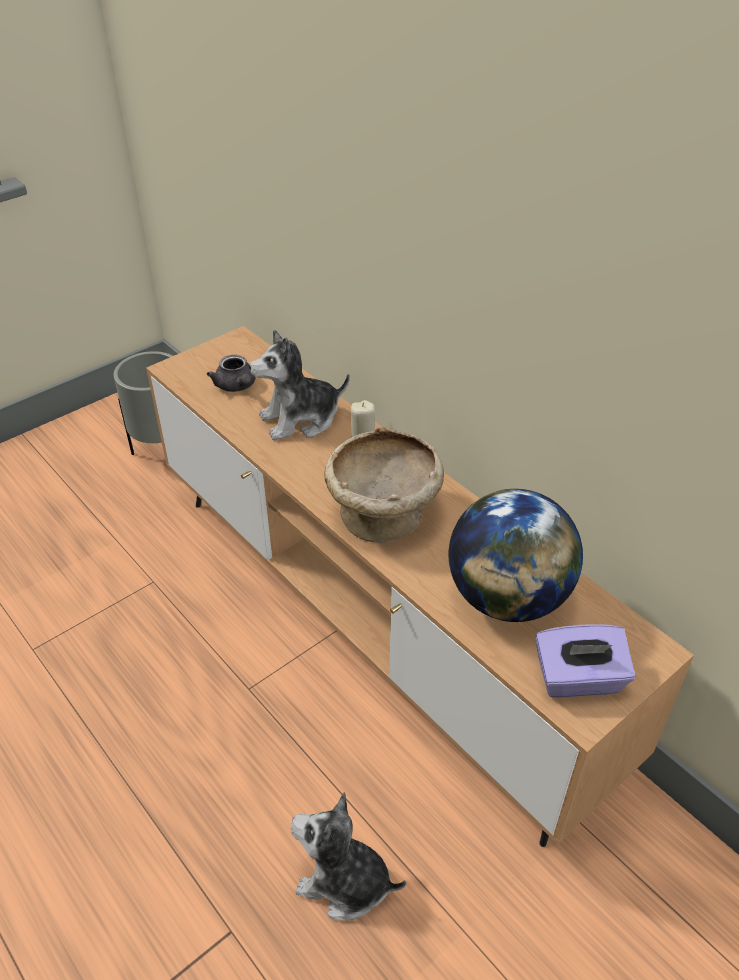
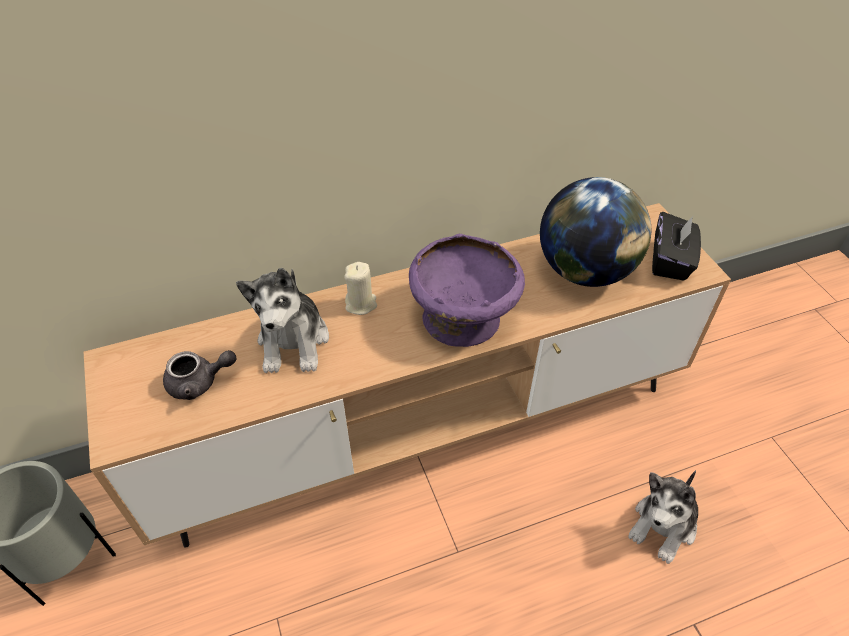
camera: 70 degrees left, 5 degrees up
(383, 515) = (463, 316): beige bowl -> purple bowl
(578, 679) = (670, 261): purple tissue box -> black tissue box

